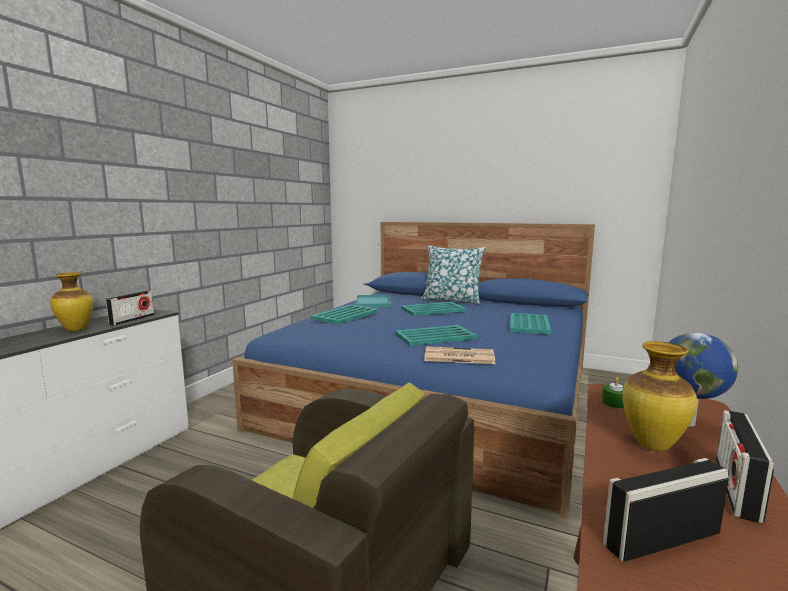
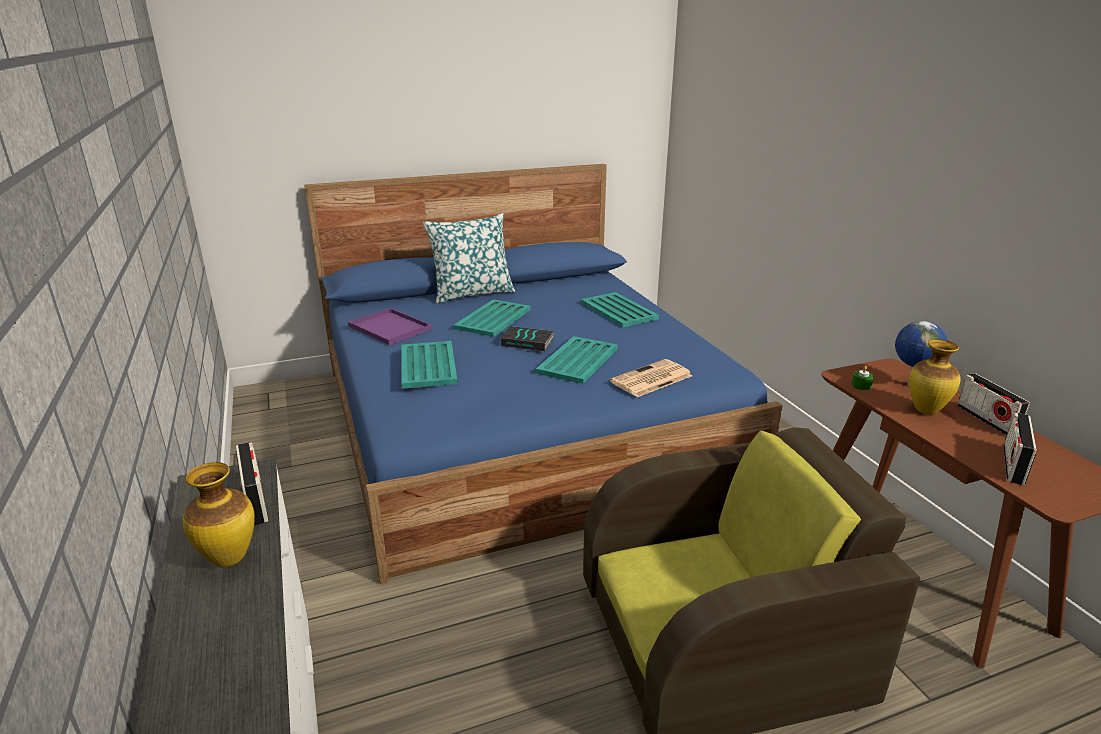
camera: 45 degrees left, 15 degrees up
(372, 302) = (388, 327): turquoise tray -> purple tray
(425, 322) = (528, 342): none -> book

